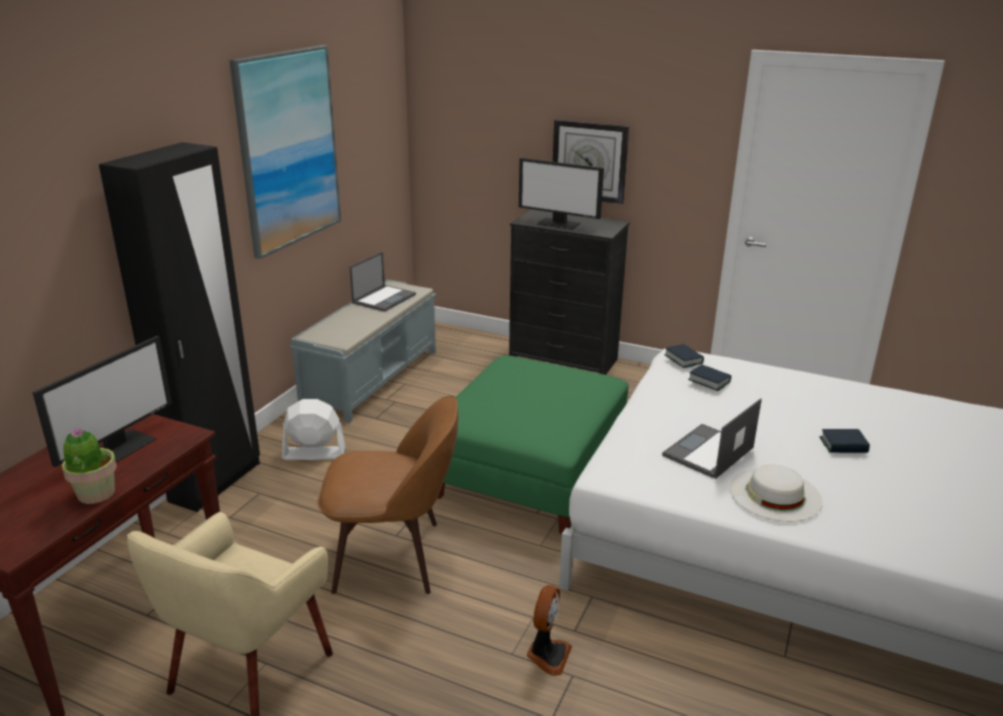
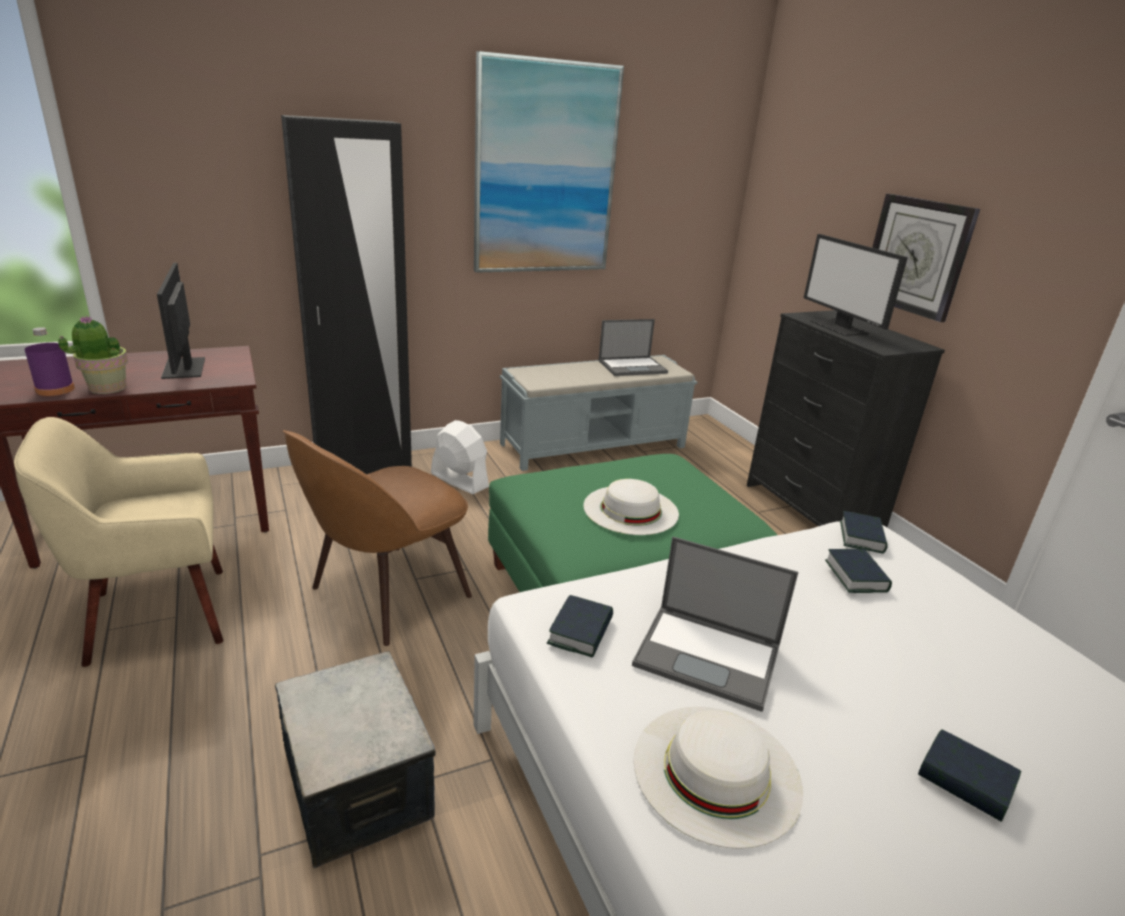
camera: 40 degrees right, 0 degrees up
(50, 518) = (55, 389): none -> purple bottle
(119, 447) = (185, 368): monitor -> monitor turned 90 degrees clockwise
(393, 556) = (386, 595): brown chair -> brown chair turned 90 degrees clockwise
(545, 402) = (630, 509): none -> white hat
(547, 655) = (358, 784): fan -> storage box
(645, 474) = (580, 632): none -> book
(708, 452) = (709, 656): laptop -> laptop turned 150 degrees counterclockwise

